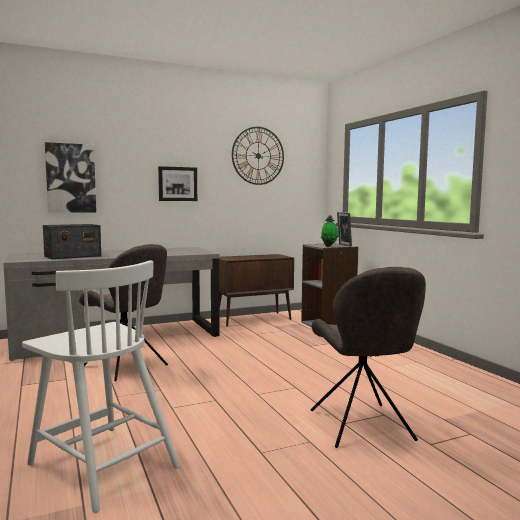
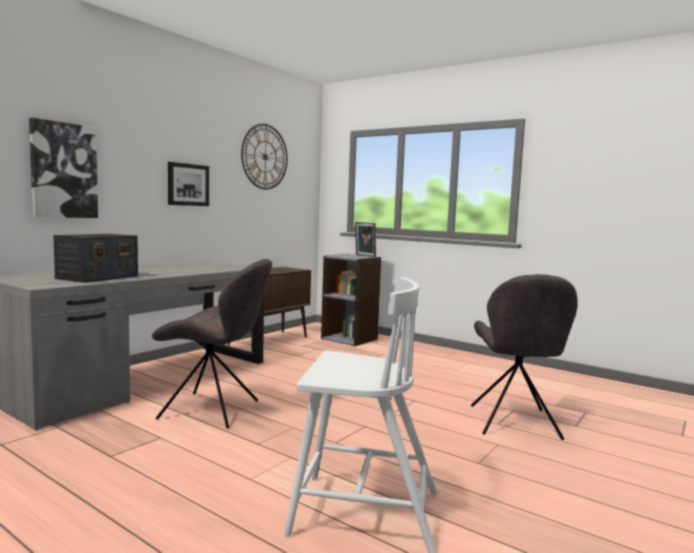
camera: 30 degrees left, 0 degrees up
(329, 246) = (357, 257): potted plant -> none
(362, 427) = (514, 423): grey chair -> grey chair turned 45 degrees clockwise

